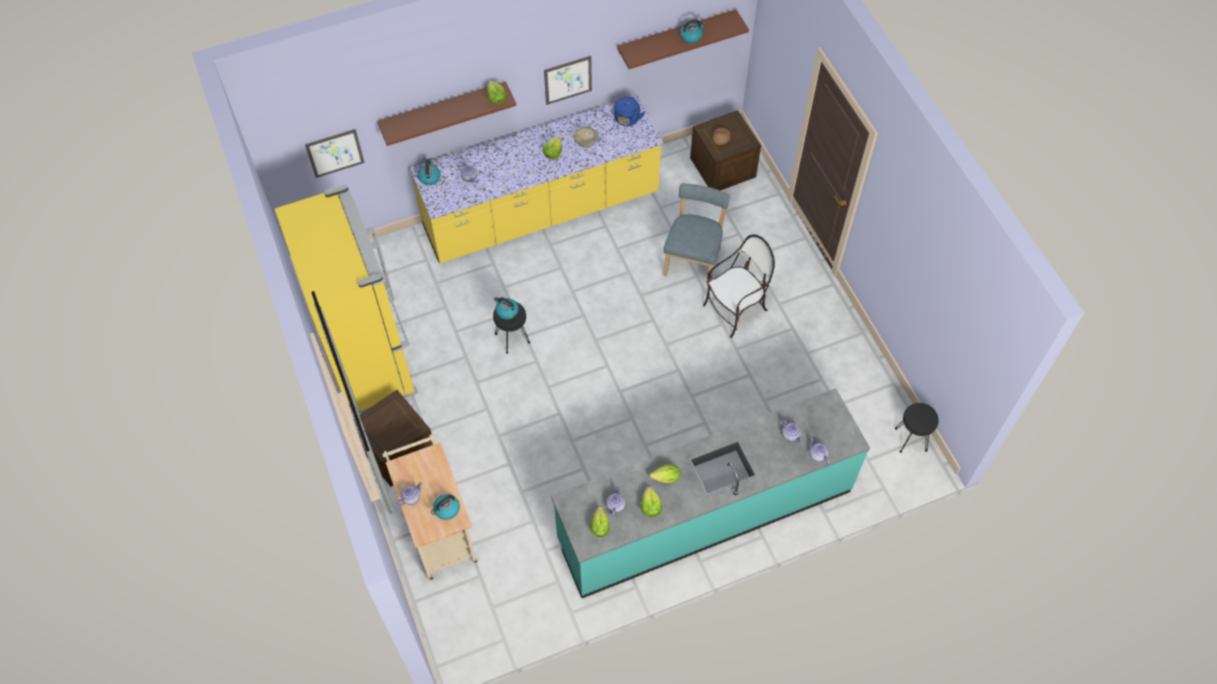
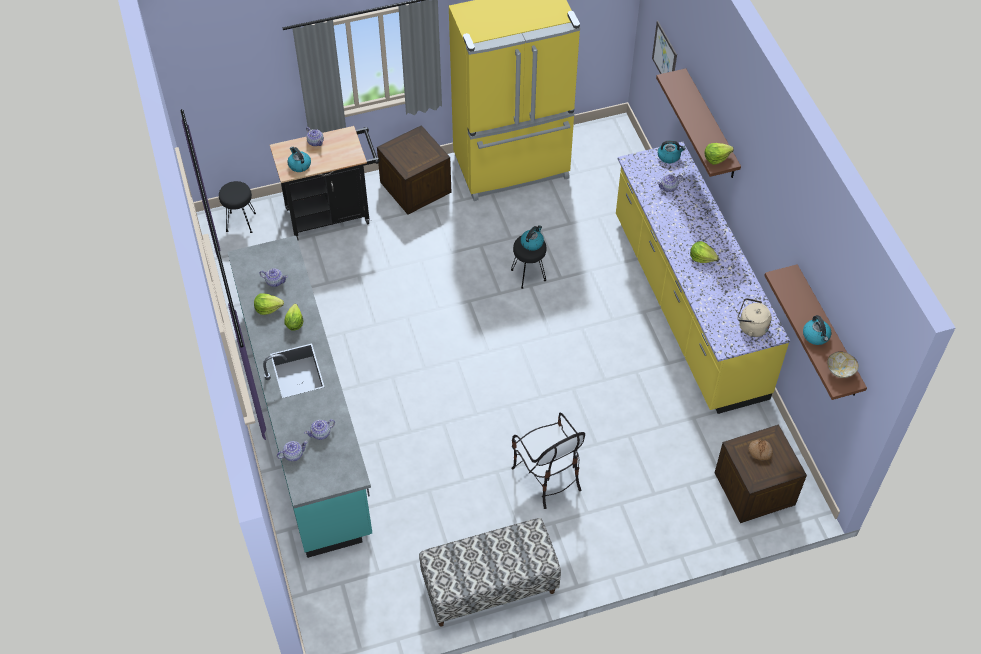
camera: 95 degrees right, 5 degrees down
(437, 528) = (333, 214): beige cart -> black cart
(568, 80) = (766, 238): picture -> none
(586, 142) = (717, 287): bowl -> bowl (840, 371)
(599, 527) = (256, 268): lettuce -> none
(626, 120) = (751, 327): blue kettle -> beige kettle
(693, 259) = (618, 443): blue chair -> none
(847, 346) = (489, 587): none -> bench
(911, 439) = (360, 633): black stool -> black stool (241, 222)

